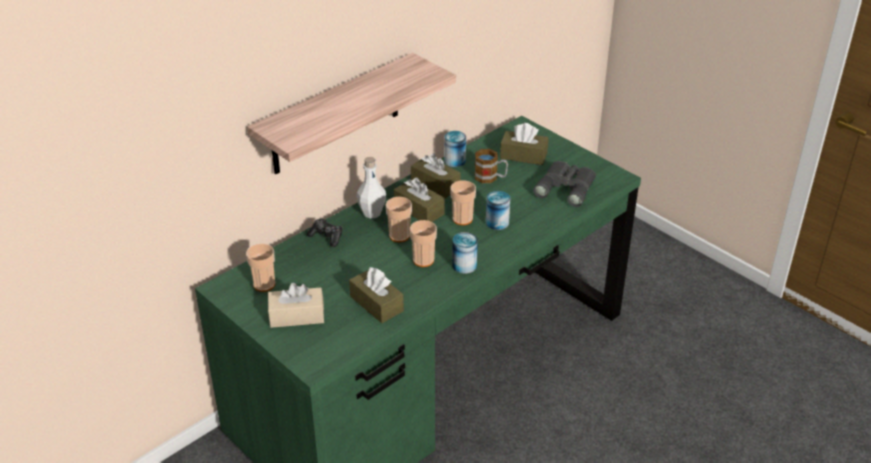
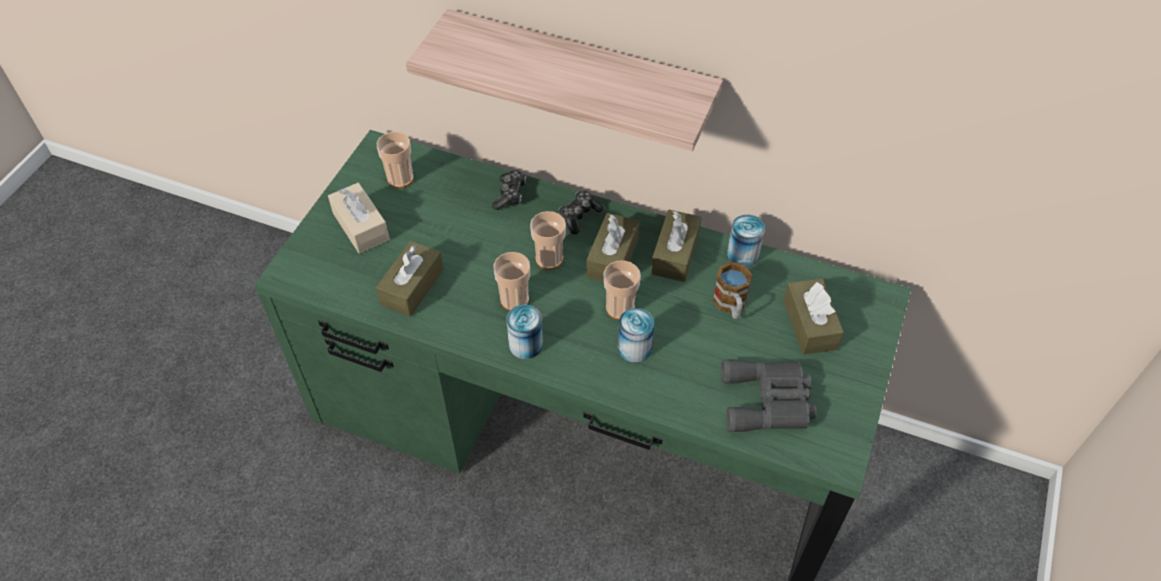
camera: 65 degrees right, 15 degrees up
(372, 213) = (579, 216): white bottle -> game controller

